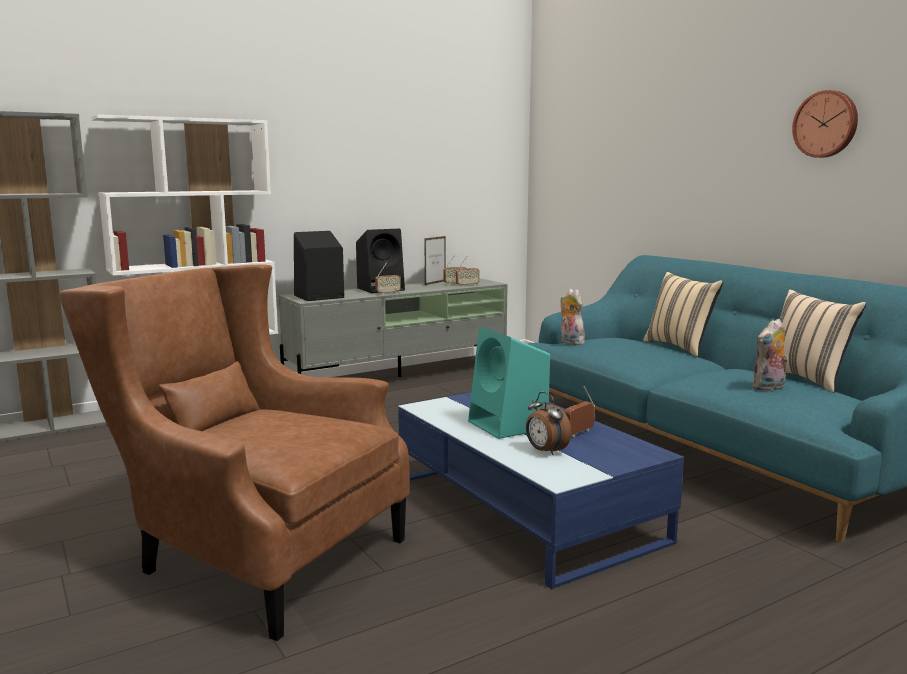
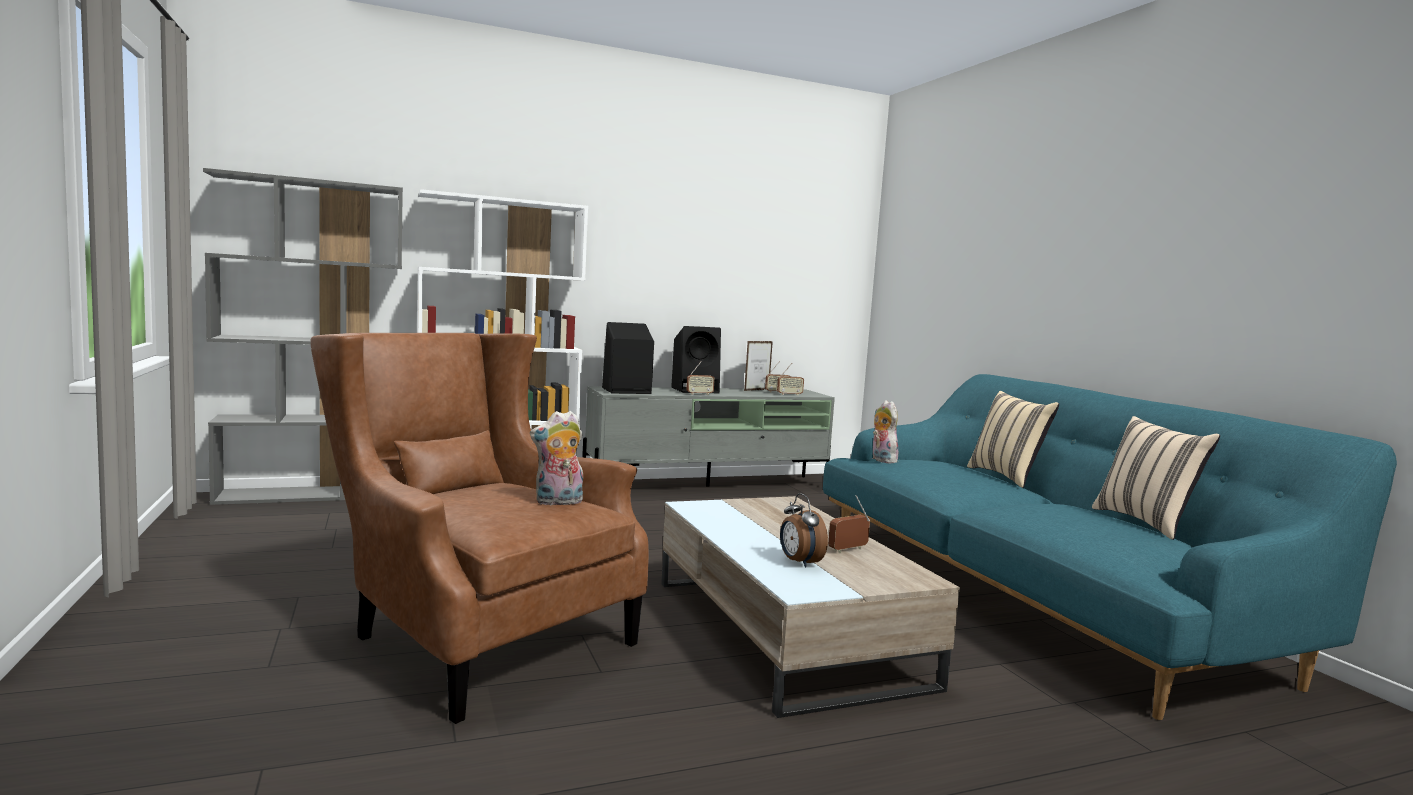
camera: 10 degrees right, 5 degrees down
(509, 426) = (773, 533): turquoise speaker -> none
(525, 508) = (785, 630): blue coffee table -> beige coffee table
(769, 388) = (1091, 526): plush toy -> plush toy (558, 502)
(826, 124) = (1192, 230): wall clock -> none

